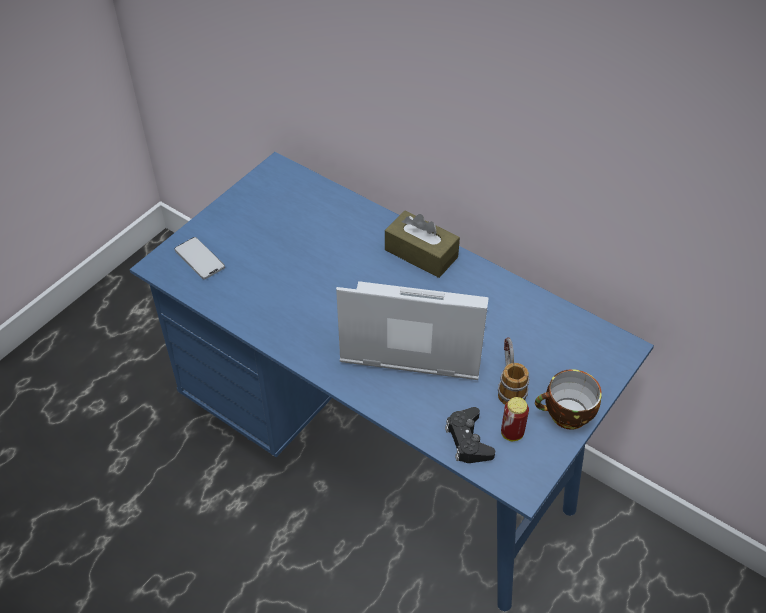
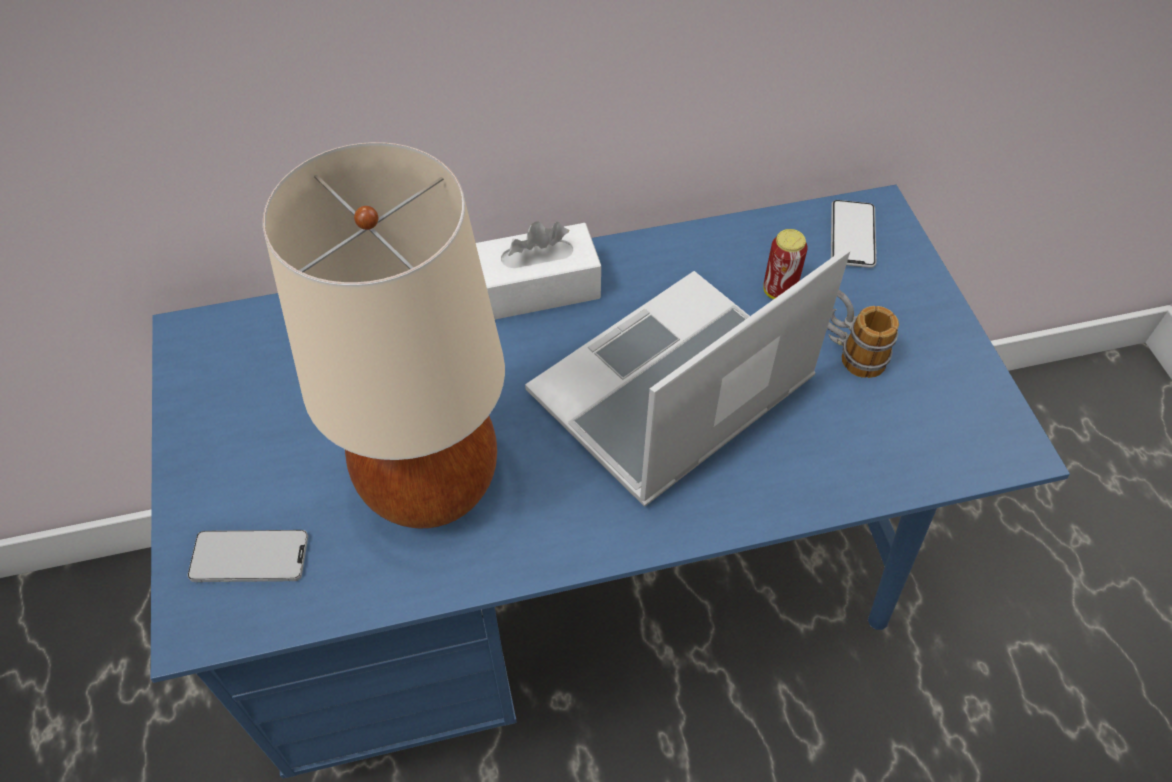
camera: 50 degrees left, 5 degrees up
(282, 287) = (428, 484): none -> beige table lamp
(421, 253) = (539, 288): brown tissue box -> white tissue box
(468, 440) = (899, 454): black game controller -> none
(512, 433) = (924, 401): can -> can (779, 291)
(566, 416) = (938, 331): cup -> none
(592, 346) = (852, 235): none -> phone

